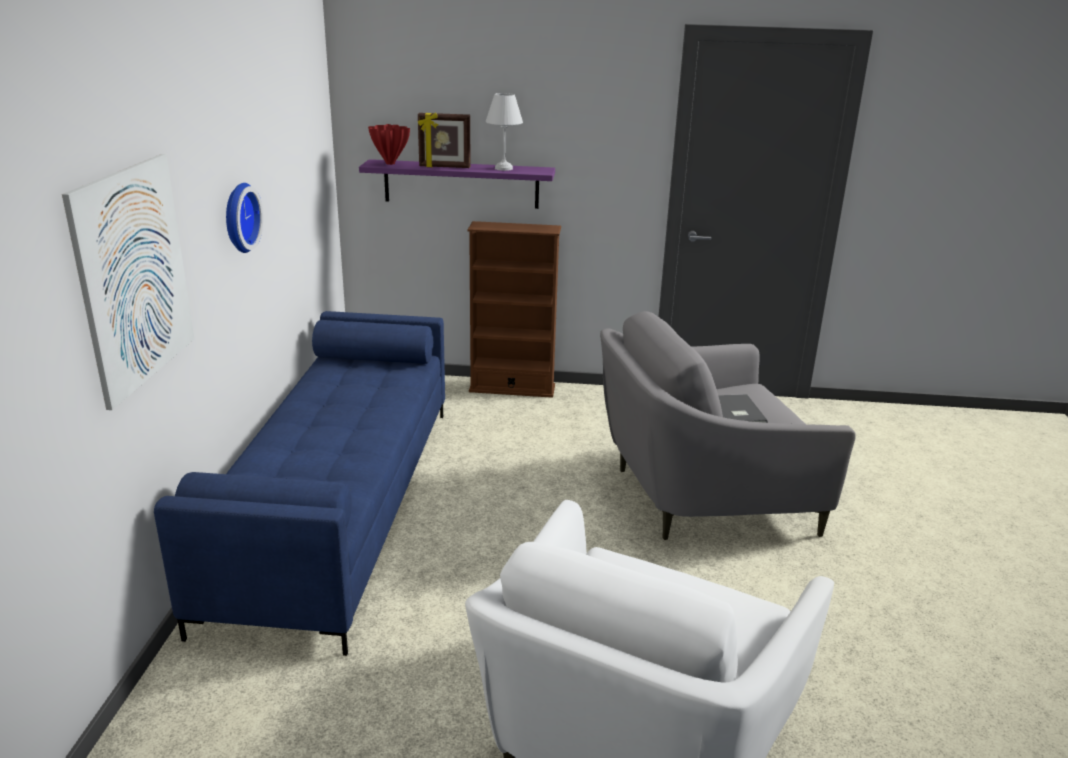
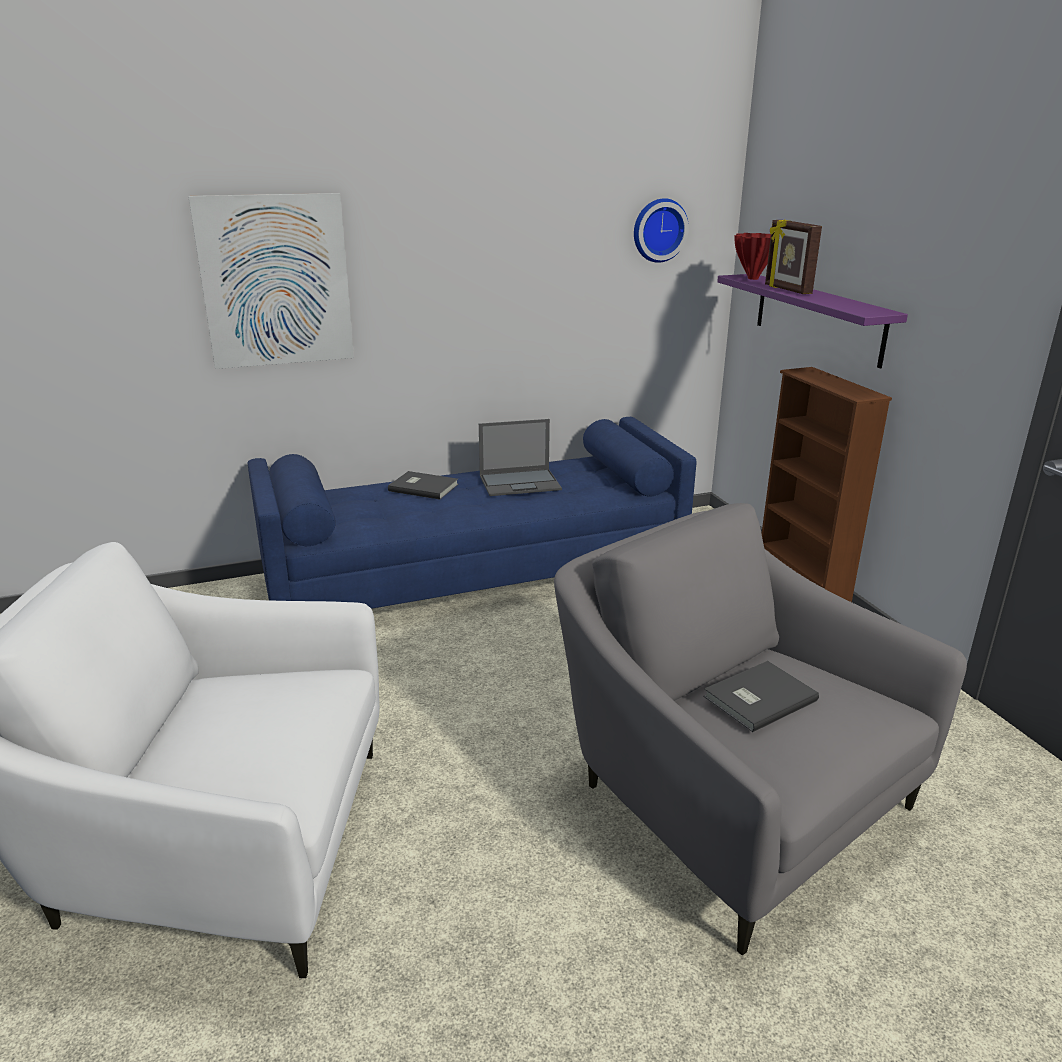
camera: 65 degrees right, 0 degrees up
(238, 217) = (471, 277): wall clock -> wall clock (658, 230)
(288, 444) = (423, 487): none -> grey book
(342, 399) = (520, 482): none -> laptop
(503, 168) = (840, 302): white table lamp -> none

